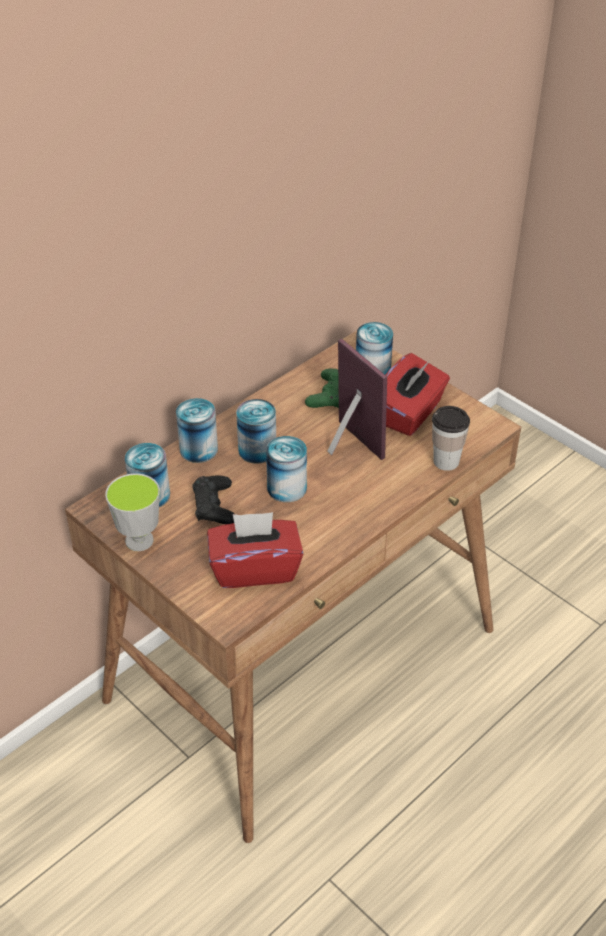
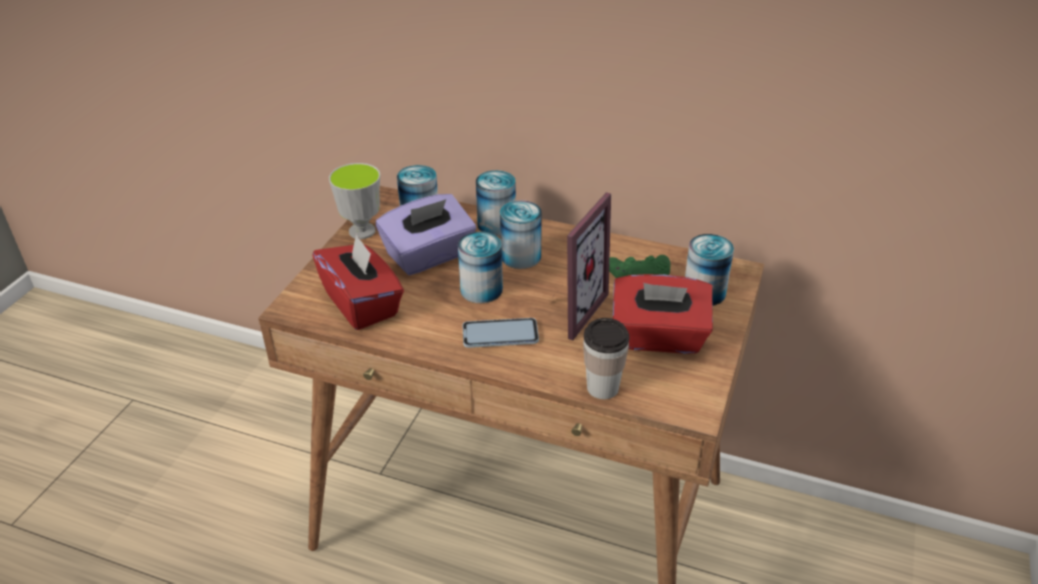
camera: 65 degrees right, 5 degrees down
(214, 506) = (429, 256): black game controller -> purple tissue box
(352, 495) = (500, 334): none -> phone

